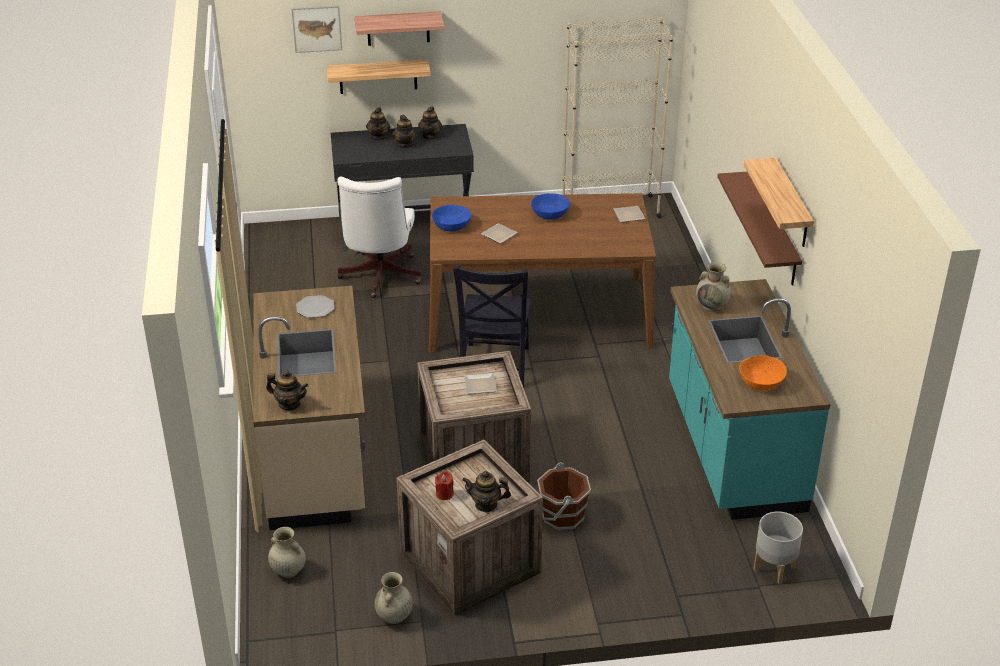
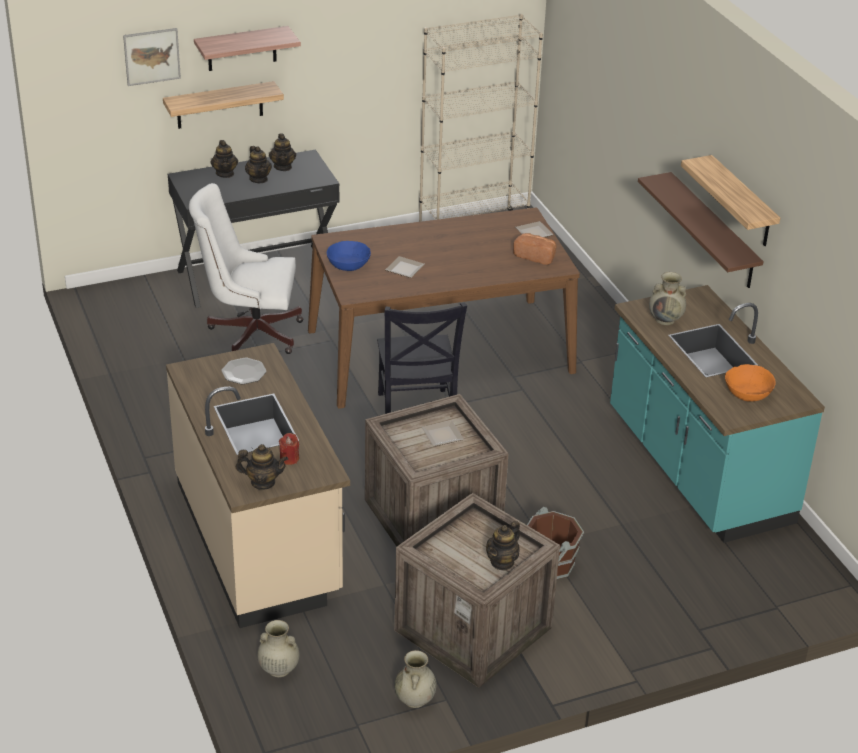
camera: 15 degrees left, 0 degrees up
(379, 277) = (249, 332): white office chair -> white office chair turned 105 degrees clockwise
(444, 494) = (453, 557): red candle -> red candle (289, 458)
(486, 504) = (502, 562): teapot -> teapot turned 45 degrees counterclockwise
(550, 214) = (449, 240): blue bowl -> none
(621, 236) = (535, 256): none -> bread
(773, 568) = (784, 586): grey planter -> none

